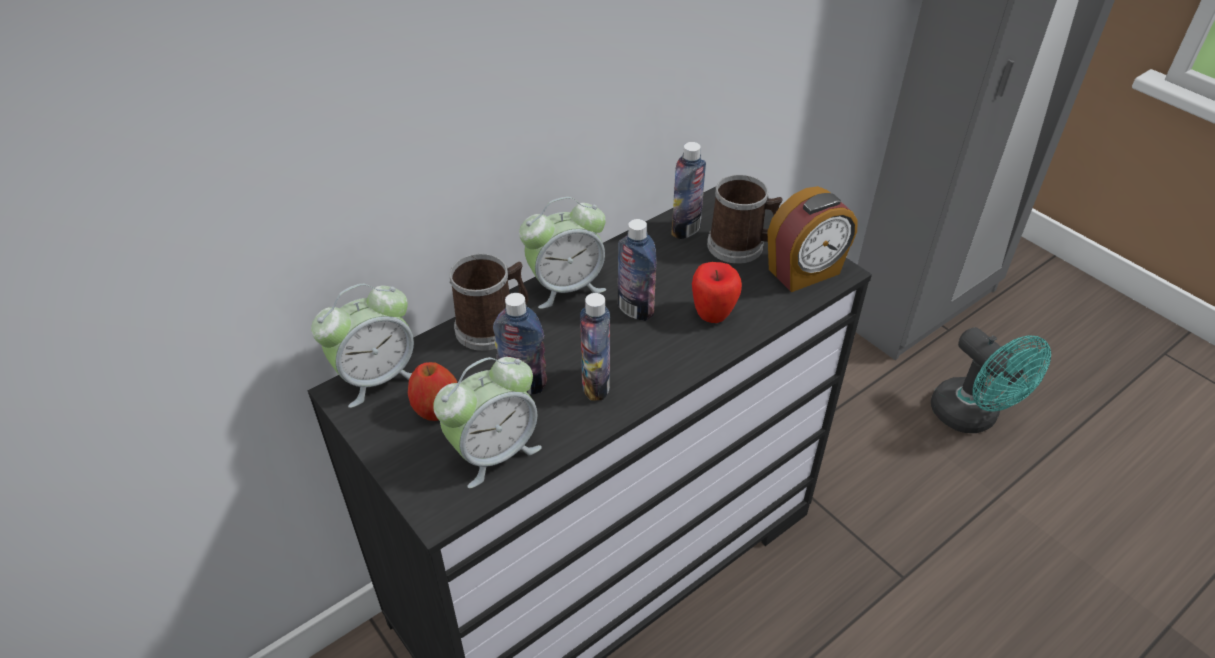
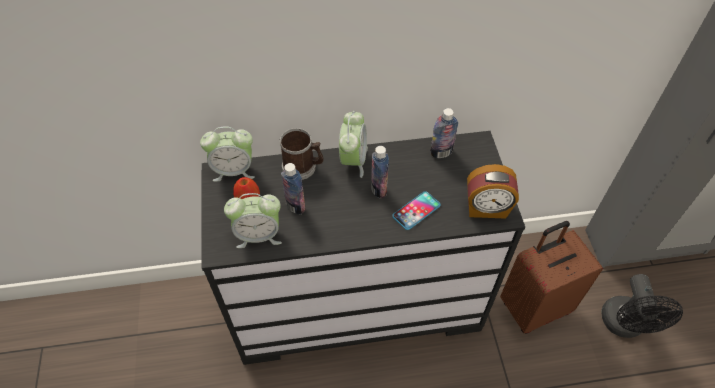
camera: 30 degrees right, 10 degrees up
(566, 287) = (353, 160): alarm clock -> alarm clock turned 90 degrees counterclockwise
(596, 385) = (329, 222): bottle -> none
(713, 315) = (416, 211): apple -> phone
(742, 246) = (464, 177): mug -> none
(850, 448) = (534, 307): none -> brown suitcase
(972, 417) = (624, 326): turquoise fan -> black fan

